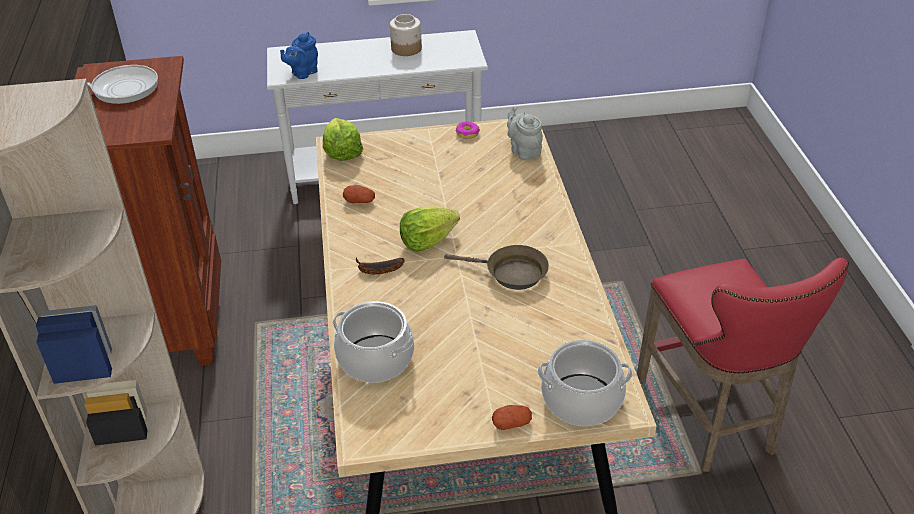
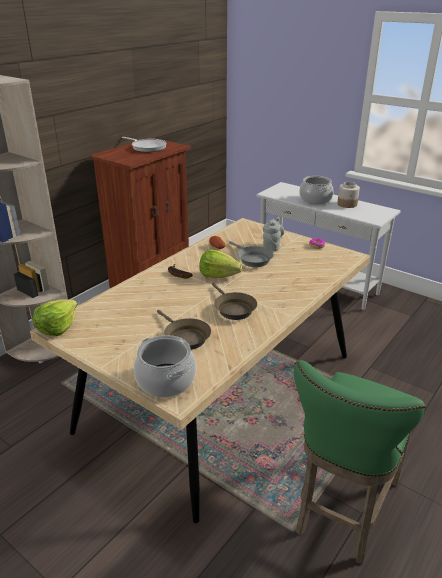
camera: 45 degrees right, 10 degrees down
(303, 73) = (280, 195): blue teapot -> none
(342, 152) = (243, 227): lettuce -> lettuce (57, 327)
(376, 358) = (115, 304): cooking pot -> cooking pot (315, 199)
(428, 195) = (252, 259): none -> grey frying pan
(511, 423) = (118, 366): potato -> none
(520, 341) = (185, 337): none -> brown frying pan
(524, 151) = (335, 265): grey teapot -> grey teapot (272, 246)
(711, 419) = (342, 509): red stool -> green stool

